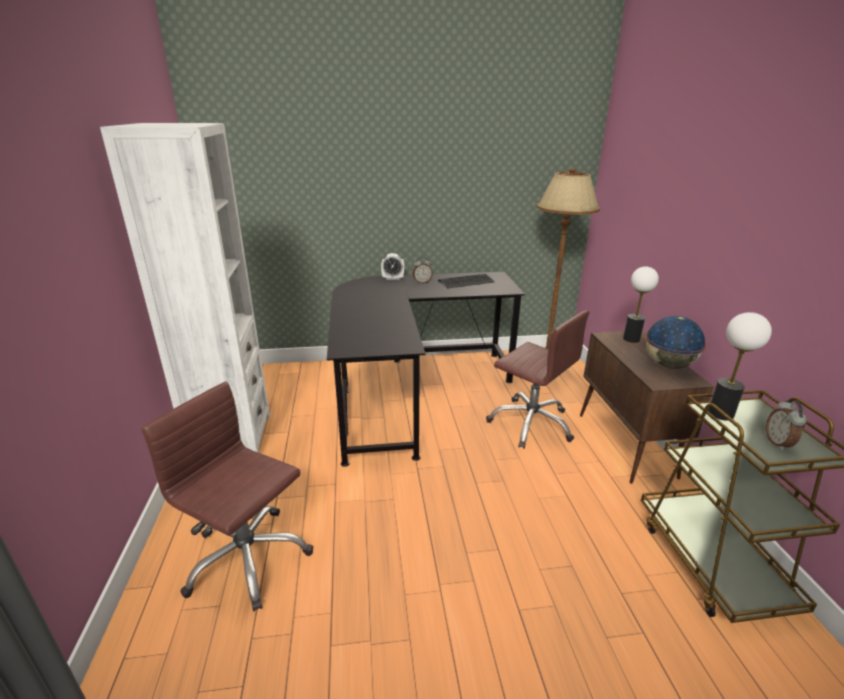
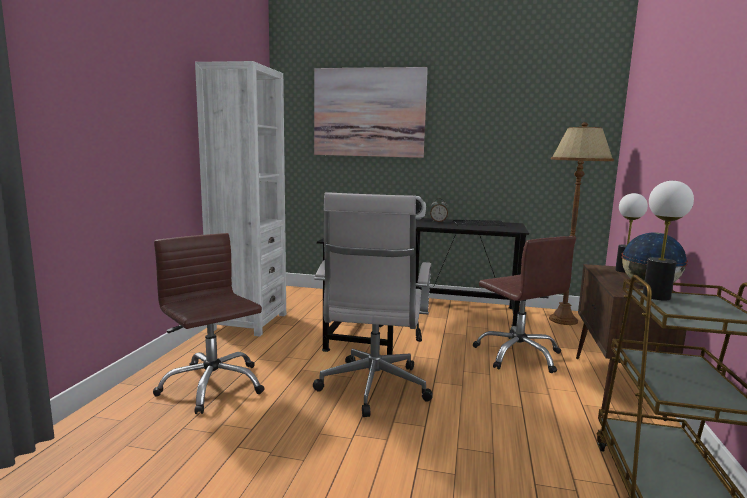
camera: 20 degrees right, 15 degrees down
(324, 153) = (369, 113): none -> picture
(424, 512) = (372, 390): none -> white office chair
(778, 443) = (705, 316): alarm clock -> none

